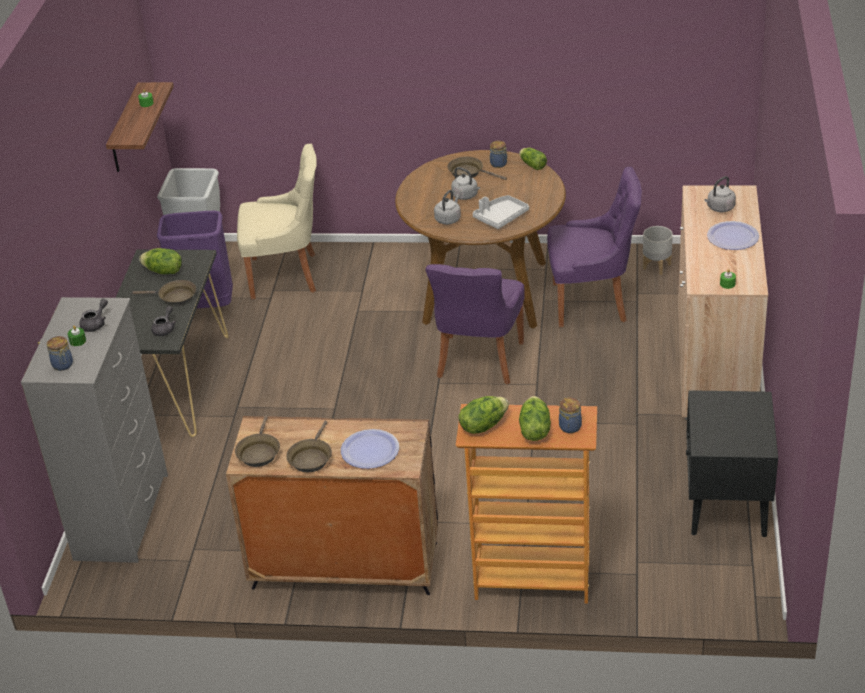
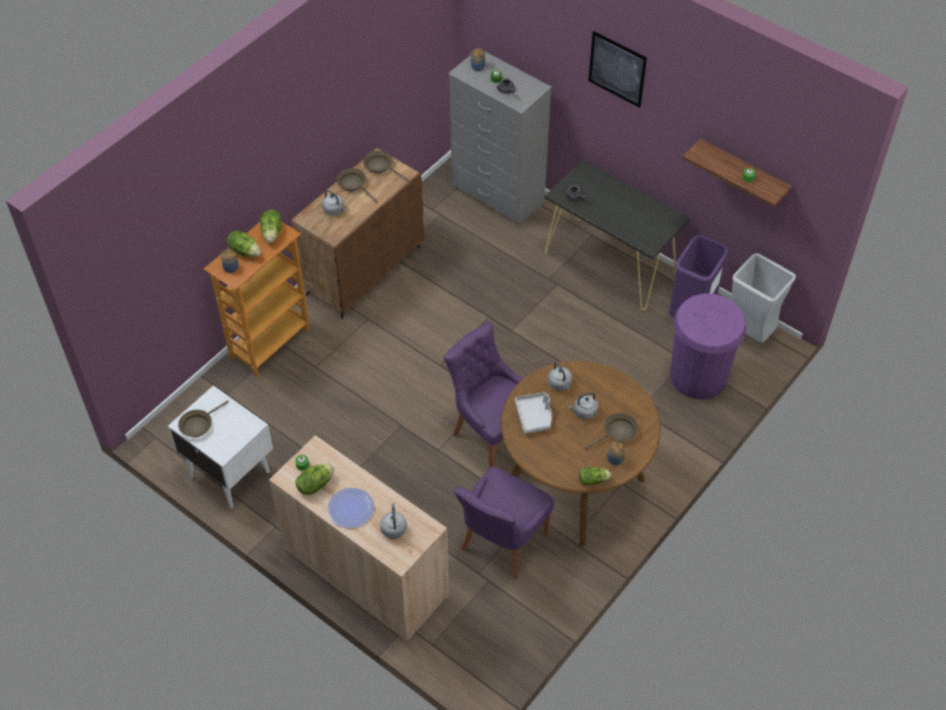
camera: 120 degrees right, 15 degrees up
(60, 179) = (617, 69): none -> picture
(163, 271) = (646, 220): lettuce -> lettuce (315, 484)
(174, 297) = (608, 214): brown frying pan -> brown frying pan (198, 425)
(287, 275) = (698, 376): beige chair -> purple trash can
(370, 450) = (334, 210): plate -> grey kettle
(656, 266) = (512, 619): grey planter -> none
(726, 509) = (229, 472): black nightstand -> white nightstand

